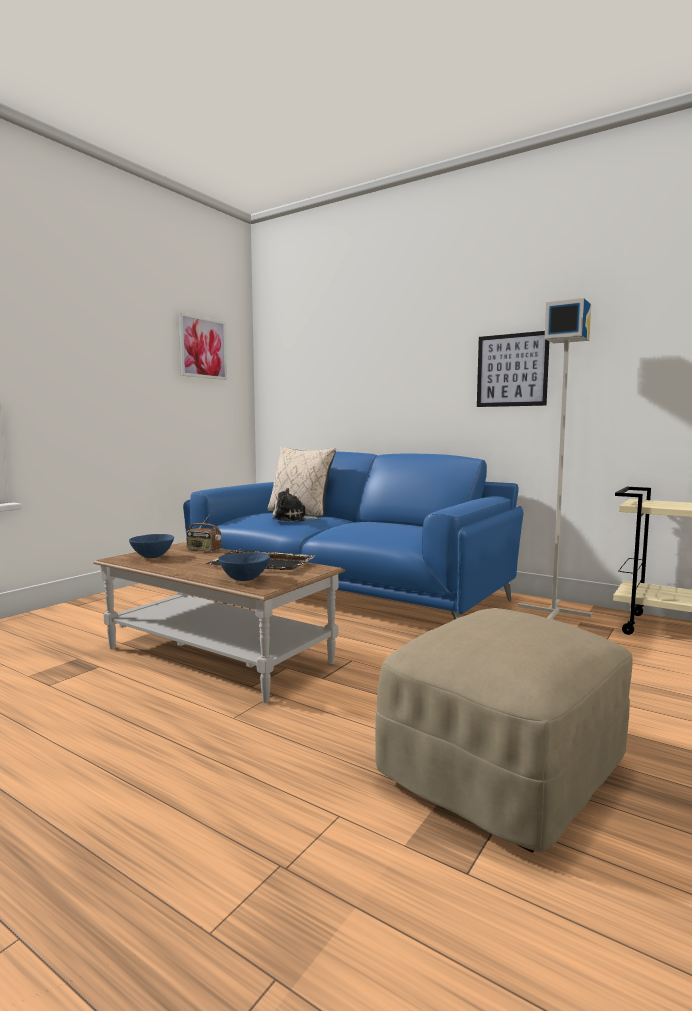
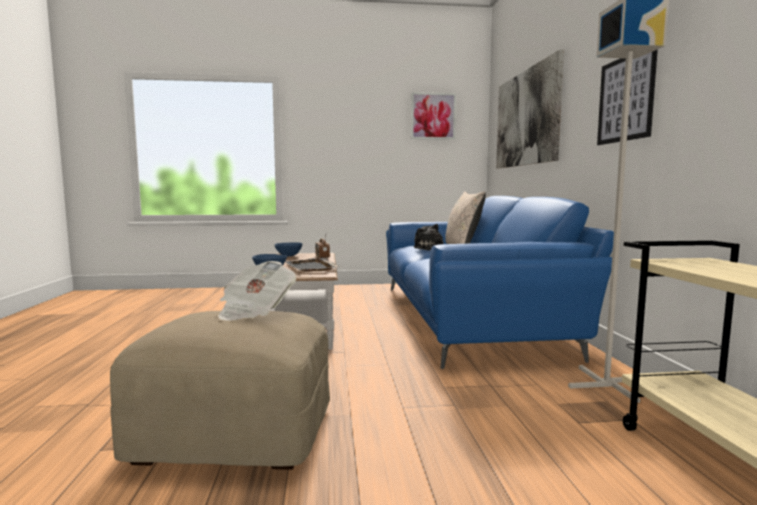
camera: 50 degrees right, 0 degrees up
(346, 367) = (526, 118): none -> picture
(496, 615) = (255, 311): none -> newspaper

